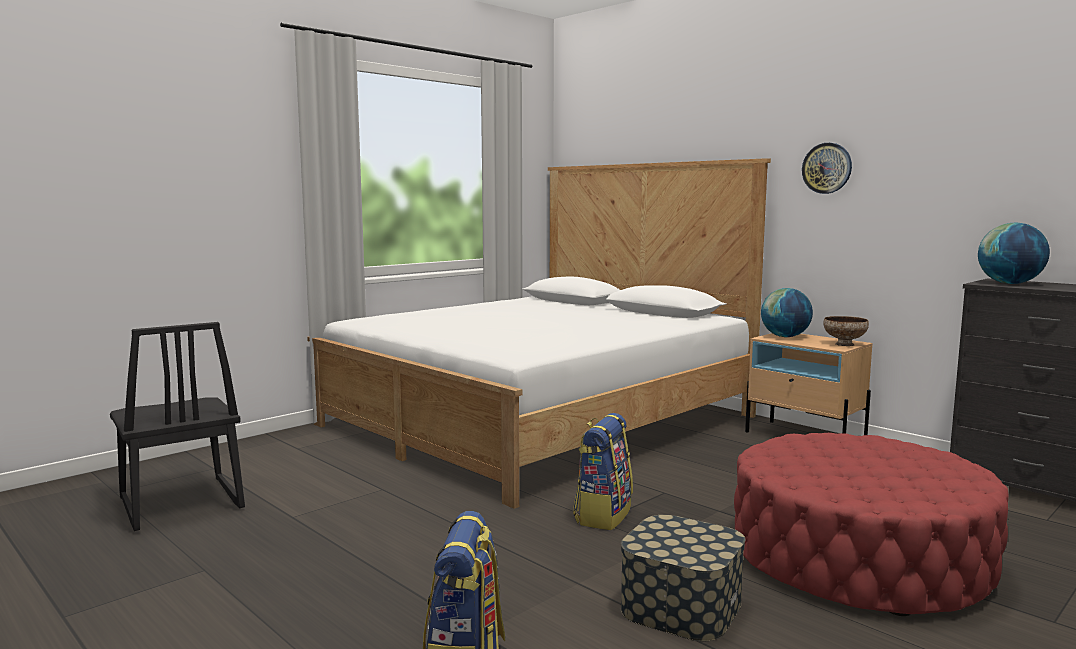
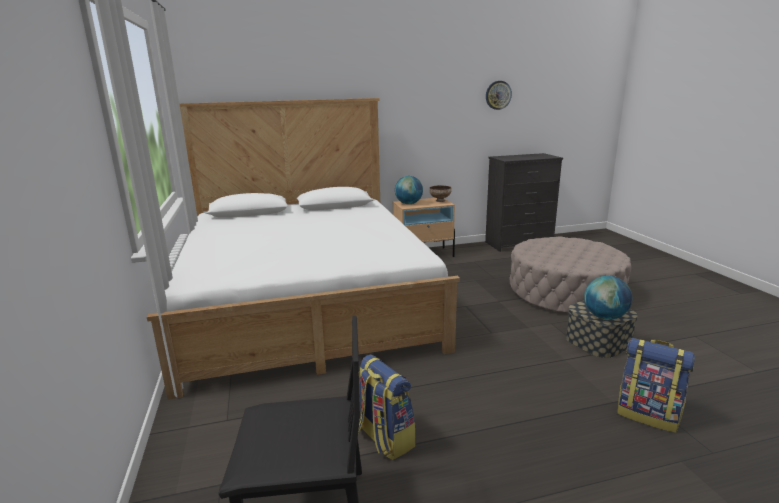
camera: 60 degrees left, 10 degrees up
(602, 515) = (483, 329): backpack -> backpack (384, 439)
(827, 168) = (410, 103): wall clock -> wall clock (498, 95)
(859, 557) = (565, 292): red ottoman -> beige ottoman
(1009, 283) = (511, 158): globe -> globe (604, 317)

